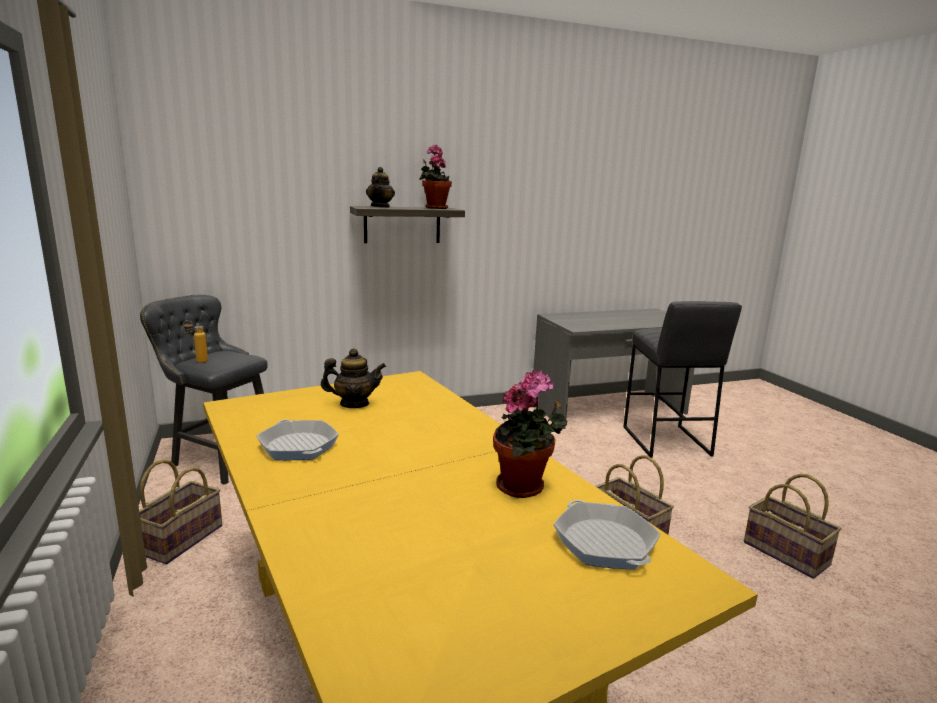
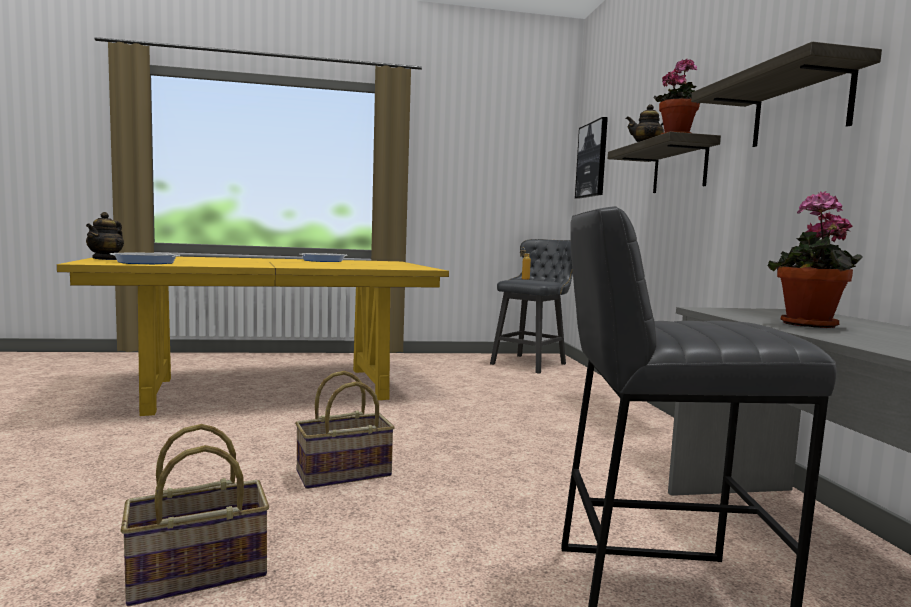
camera: 100 degrees right, 10 degrees down
(181, 539) = (423, 359): basket -> none
(200, 190) = (592, 160): none -> picture
(354, 404) = (379, 264): teapot -> teapot (106, 259)
(520, 205) = (800, 107): none -> shelf
(524, 488) = (219, 264): potted plant -> potted plant (808, 325)

